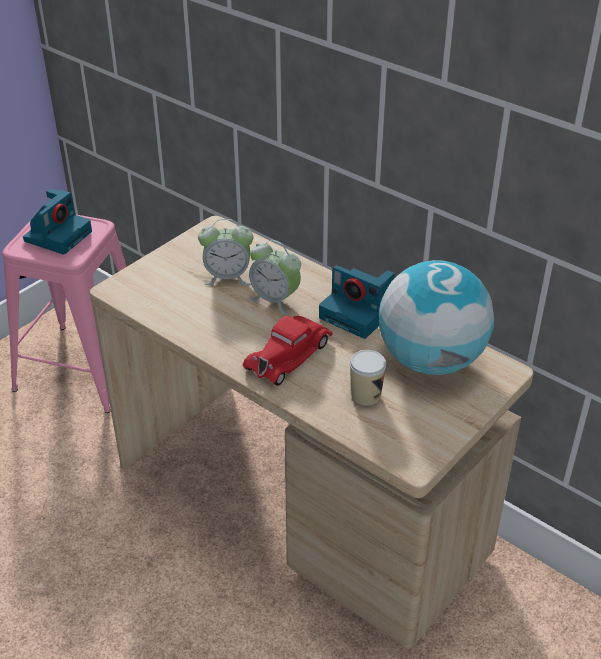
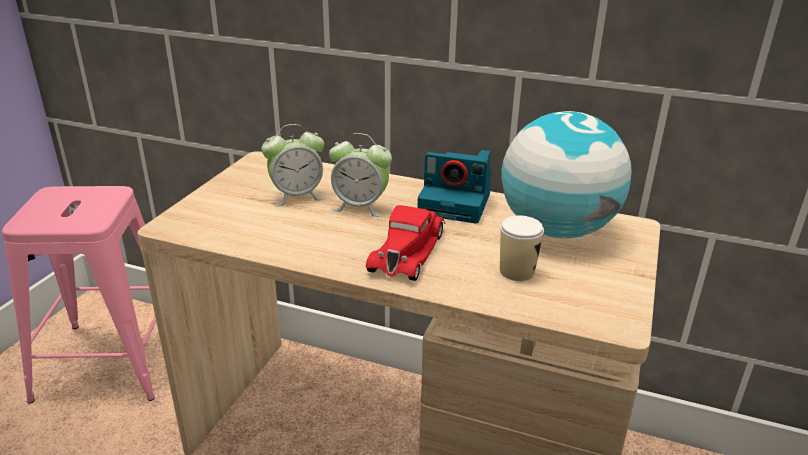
camera: 20 degrees left, 10 degrees down
(58, 235) = (69, 205): camera -> none

